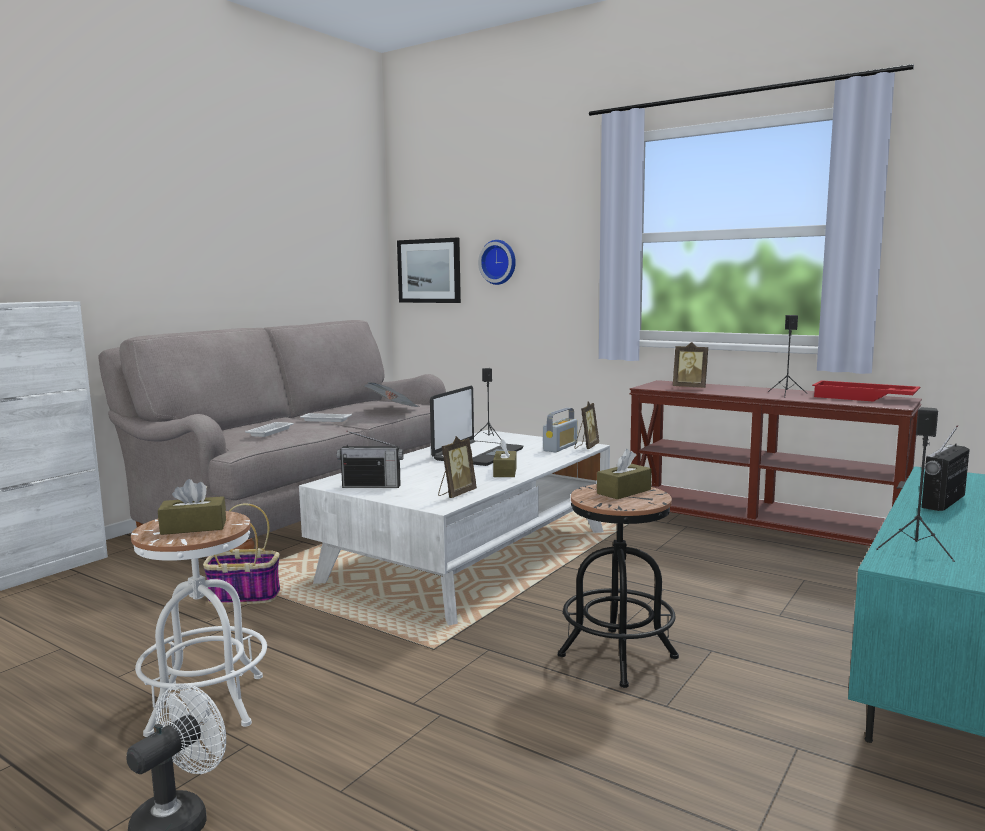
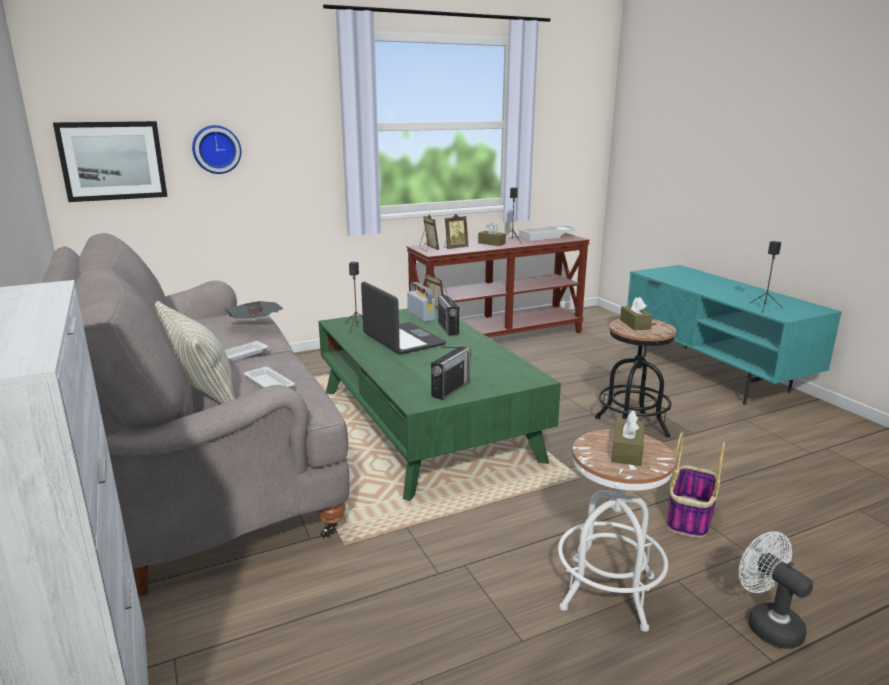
camera: 60 degrees left, 10 degrees up
(243, 597) = (397, 543): basket -> basket (689, 518)
(250, 426) = (201, 390): none -> pillow
(456, 494) = (511, 368): picture frame -> picture frame (428, 249)
(471, 555) = (425, 423): white coffee table -> green coffee table
(505, 472) = (469, 344): brown tissue box -> brown tissue box (491, 243)
(863, 398) = (547, 236): red tray -> white tray
(943, 502) = (697, 285): radio -> radio (448, 328)

